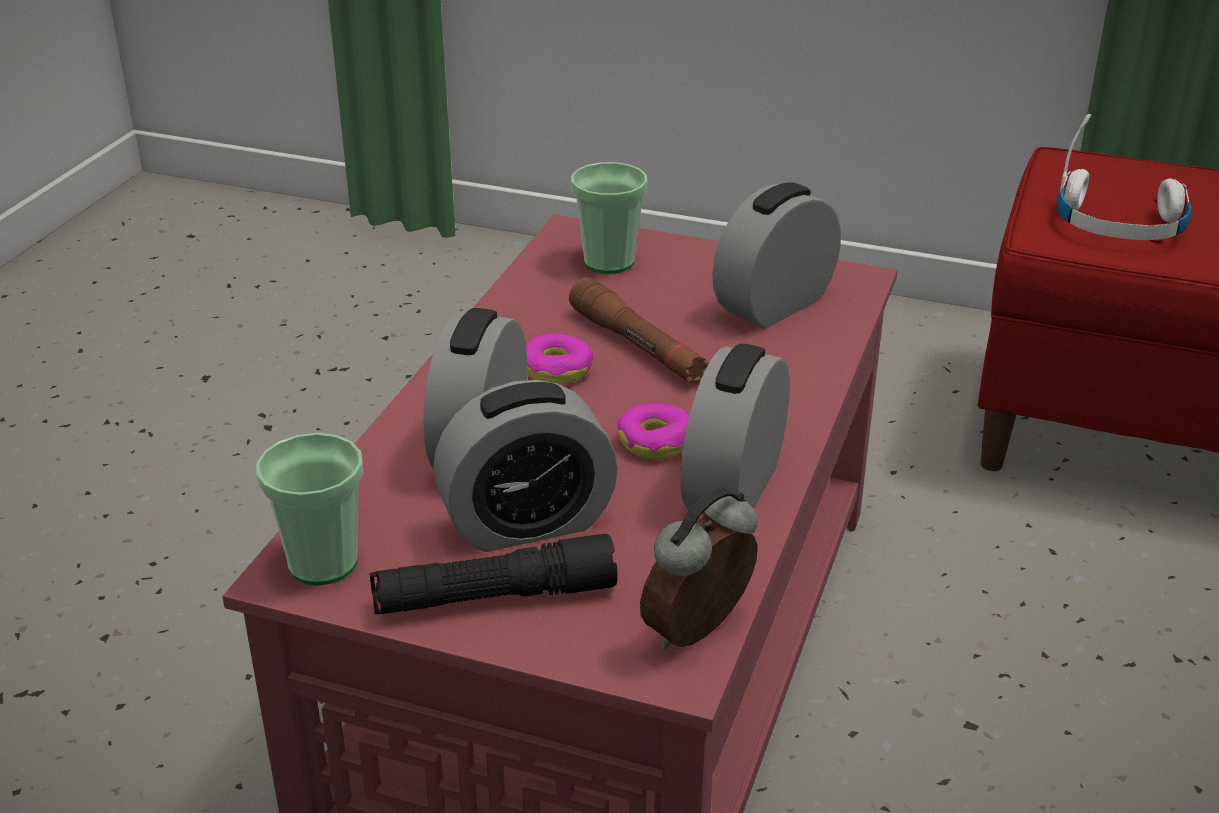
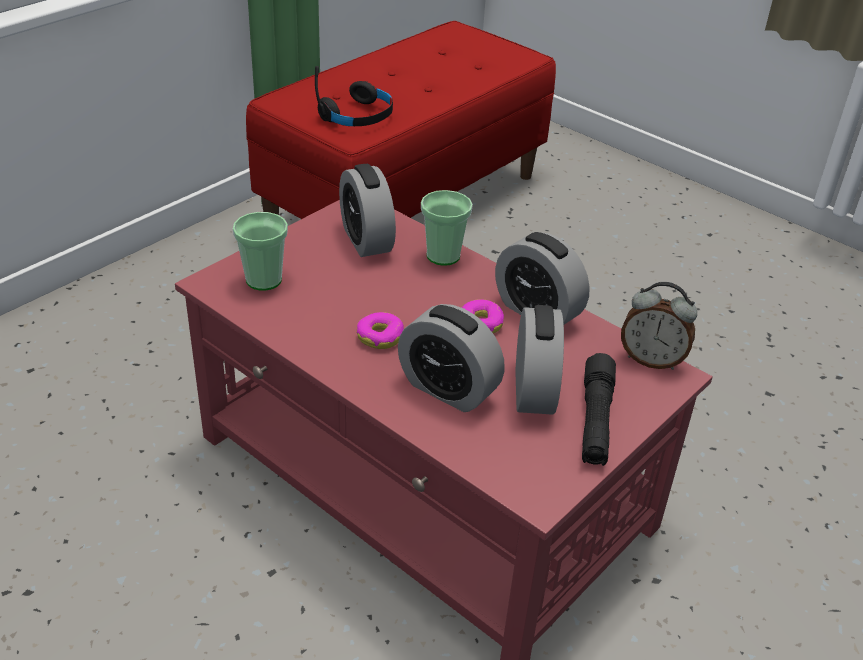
camera: 70 degrees left, 5 degrees up
(322, 563) = (534, 481): cup -> cup (443, 256)
(637, 346) = (375, 300): brown flashlight -> none
(701, 633) = (651, 360): alarm clock -> alarm clock turned 45 degrees counterclockwise
(1119, 225) = (358, 116): white headphones -> black headphones

